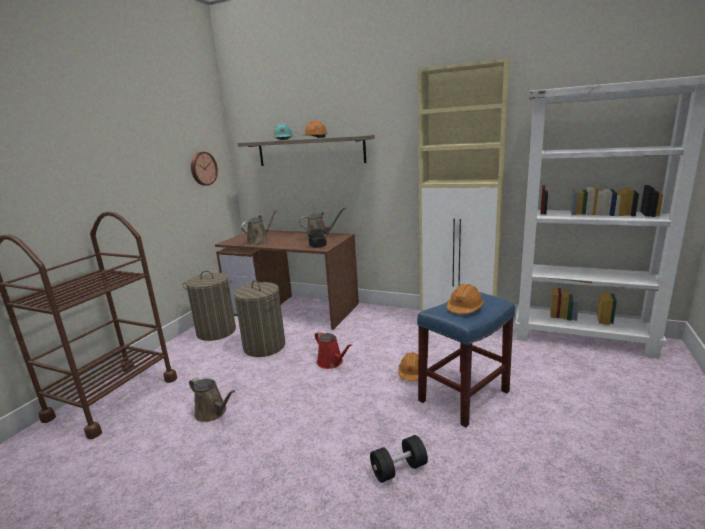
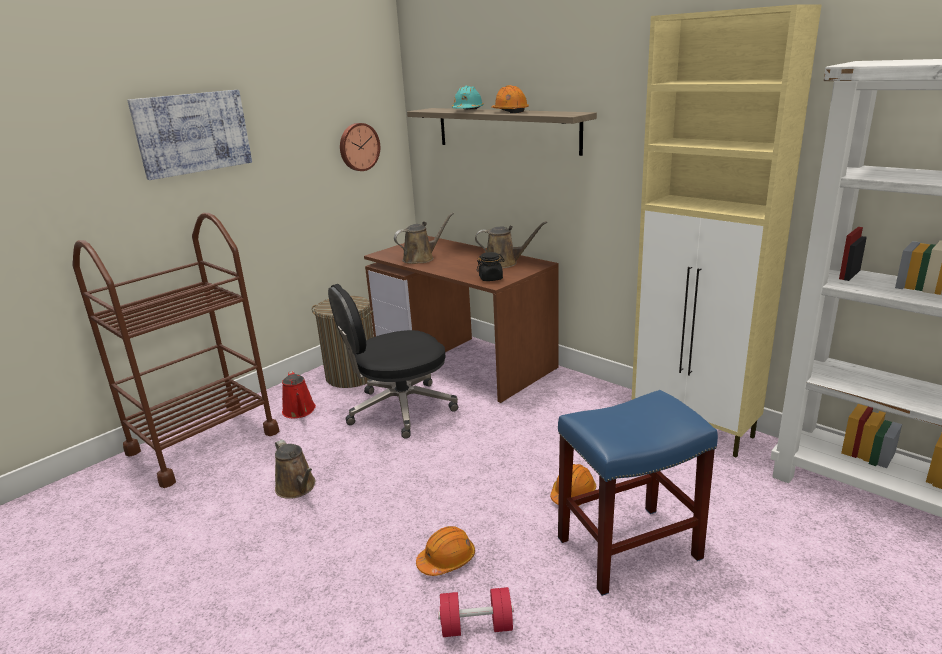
camera: 20 degrees right, 5 degrees up
(86, 153) = (193, 133): none -> picture
(264, 346) = (399, 409): laundry basket -> black office chair
(331, 362) = (472, 452): red watering can -> red watering can (299, 411)
(399, 469) = (476, 626): black dumbbell -> red dumbbell
(464, 308) = (628, 423): orange hard hat -> orange hard hat (446, 560)

